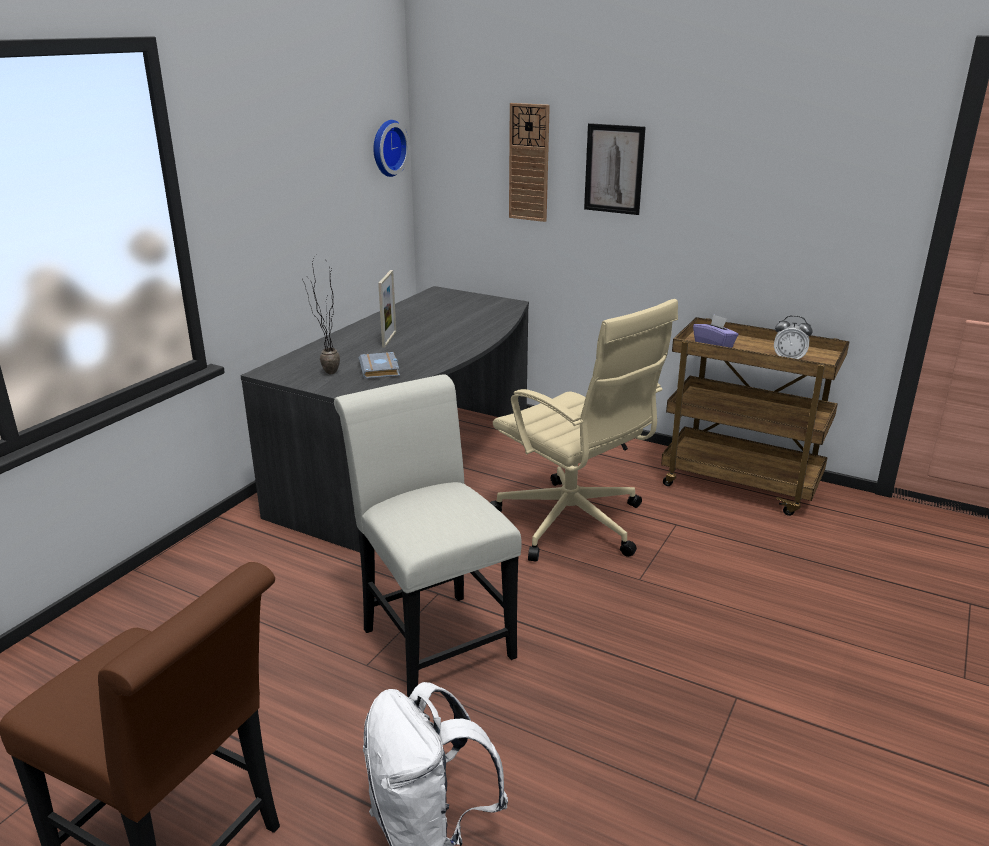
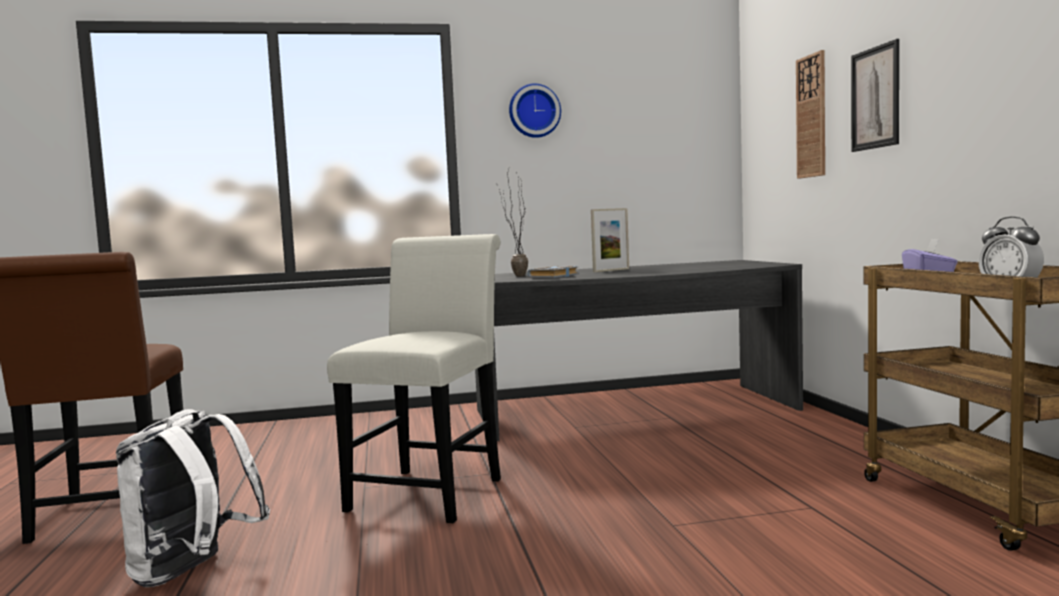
camera: 50 degrees right, 20 degrees down
(387, 148) = (703, 127): wall clock -> wall clock (534, 111)
(573, 525) = (693, 475): beige office chair -> none

